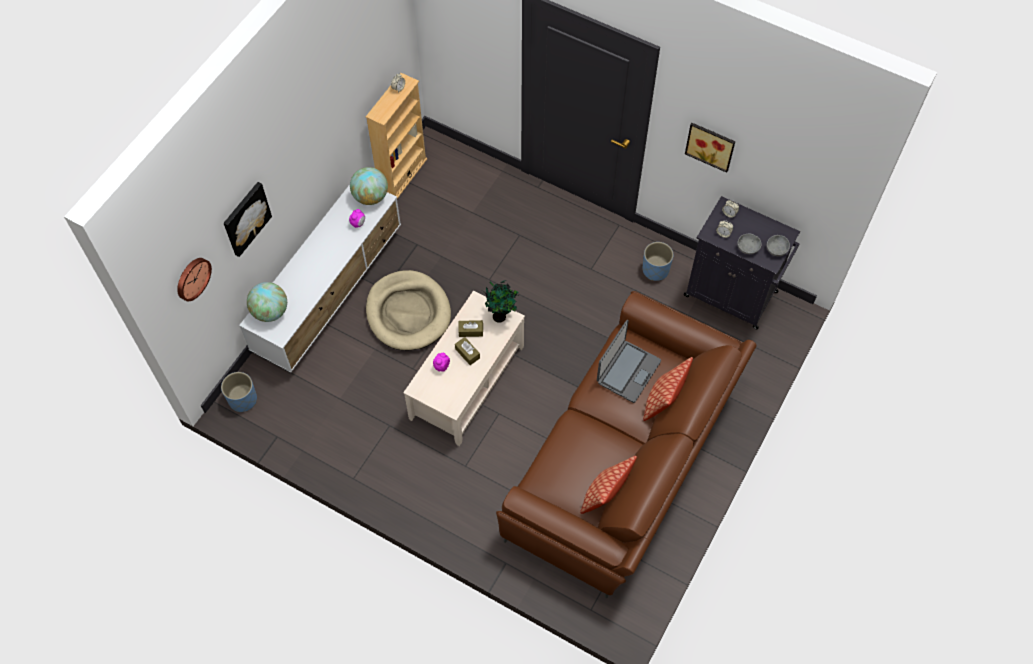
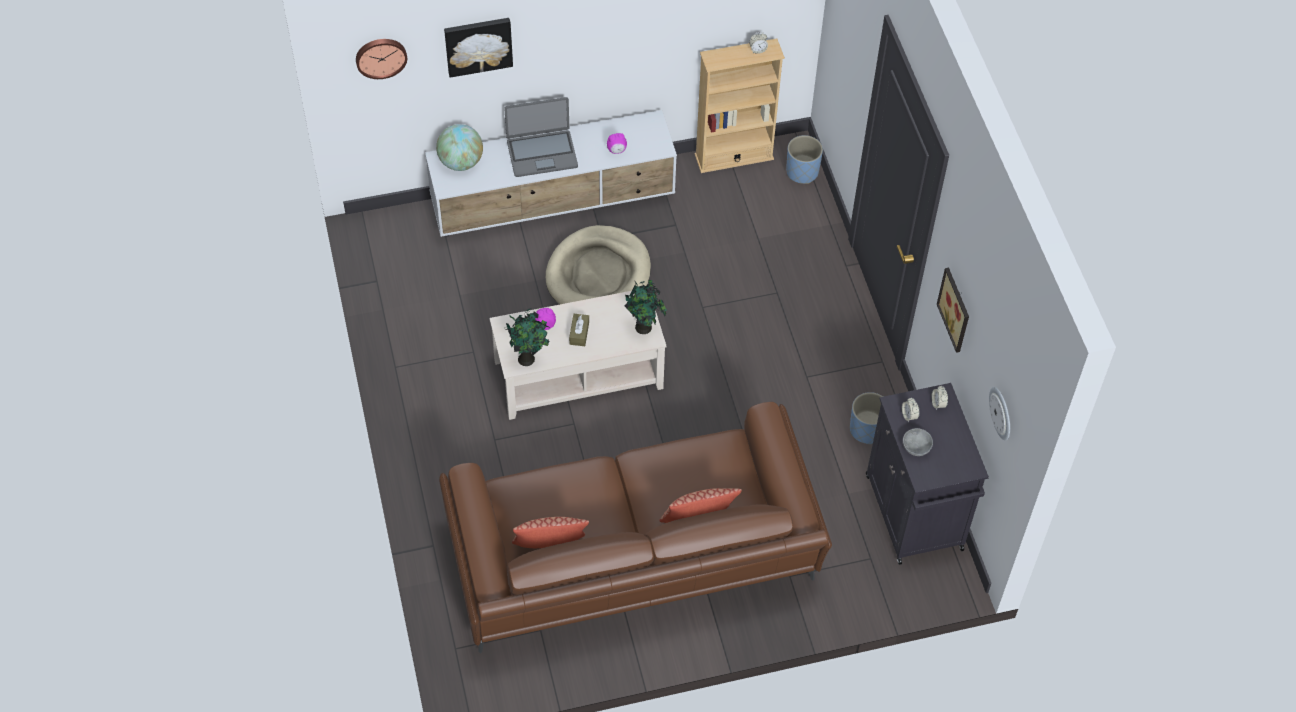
camera: 45 degrees right, 5 degrees down
(242, 399) = (385, 229): blue planter -> blue planter (802, 172)
(370, 197) = (654, 137): globe -> none
(456, 396) = (528, 358): none -> potted plant
(471, 331) = (604, 318): brown tissue box -> none
(628, 371) = (696, 469): laptop -> laptop (542, 153)
(777, 250) = (942, 473): grey bowl -> none
(804, 183) = (1001, 413): none -> wall clock

